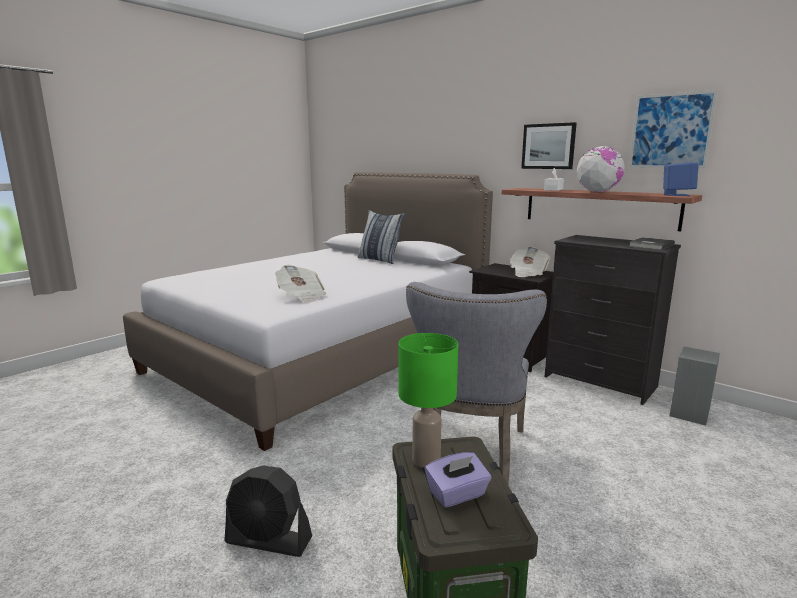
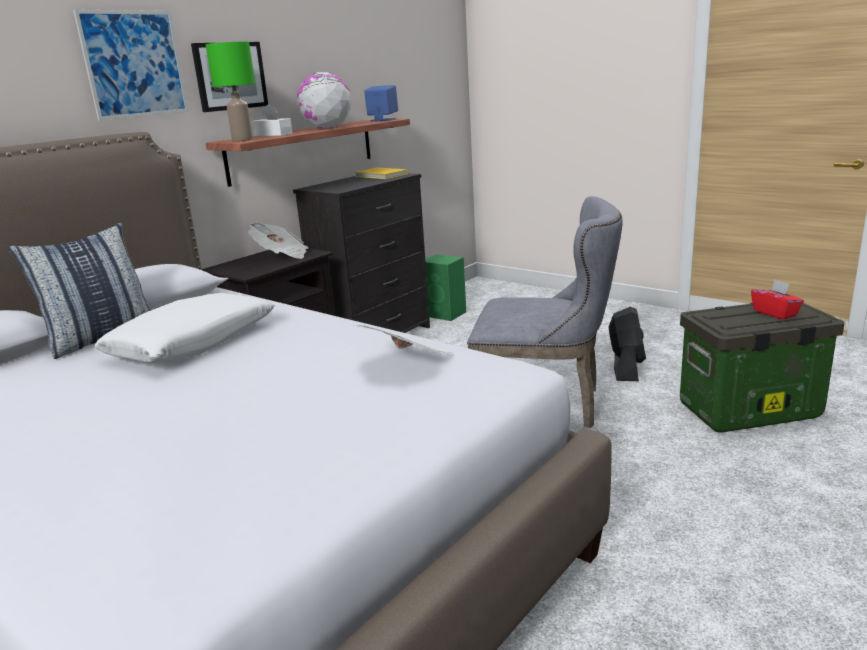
camera: 90 degrees left, 5 degrees up
(269, 540) = (763, 509): black fan -> black fan (626, 368)
(362, 269) = (192, 343): none -> white pillow
(426, 459) = (739, 323): green table lamp -> green table lamp (242, 140)
(457, 494) = (775, 313): purple tissue box -> red tissue box
(649, 245) = (381, 175): grey book -> yellow book
(670, 131) = (342, 54): picture -> picture (134, 64)
(689, 414) = (446, 314): grey speaker -> green speaker

